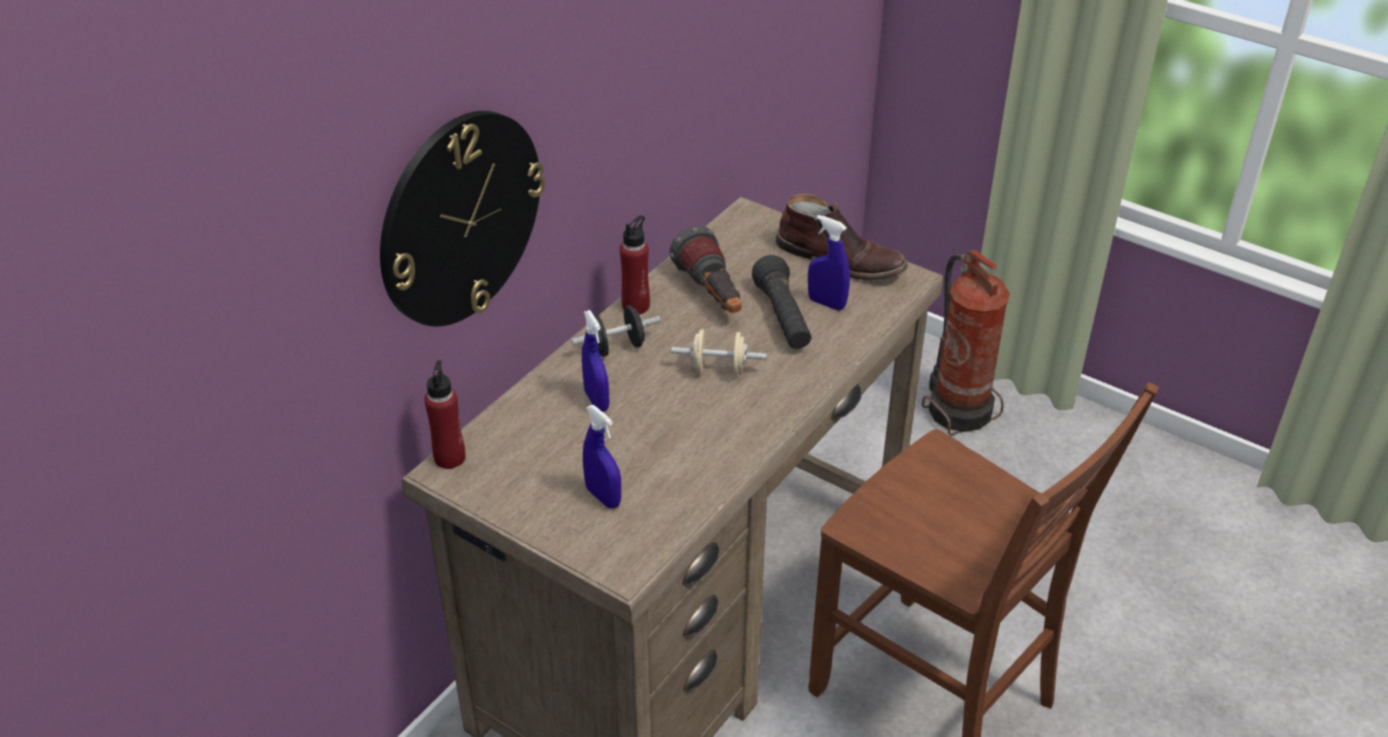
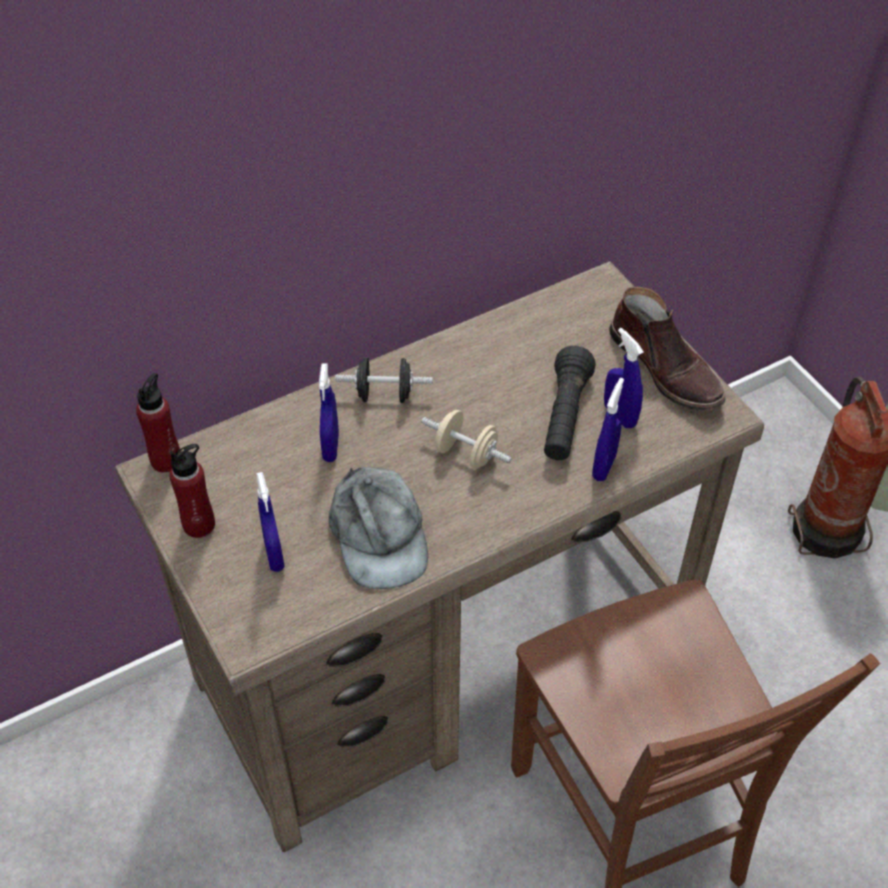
camera: 25 degrees right, 10 degrees up
(460, 218) = (204, 241): wall clock -> none
(636, 306) = (430, 354): red bottle -> red bottle (199, 524)
(685, 452) = (378, 535): none -> grey cap
(712, 296) = (510, 368): flashlight -> none
(839, 343) = (604, 466): none -> blue spray bottle

